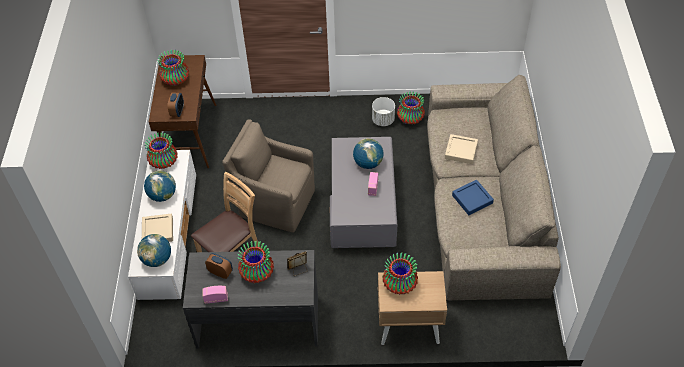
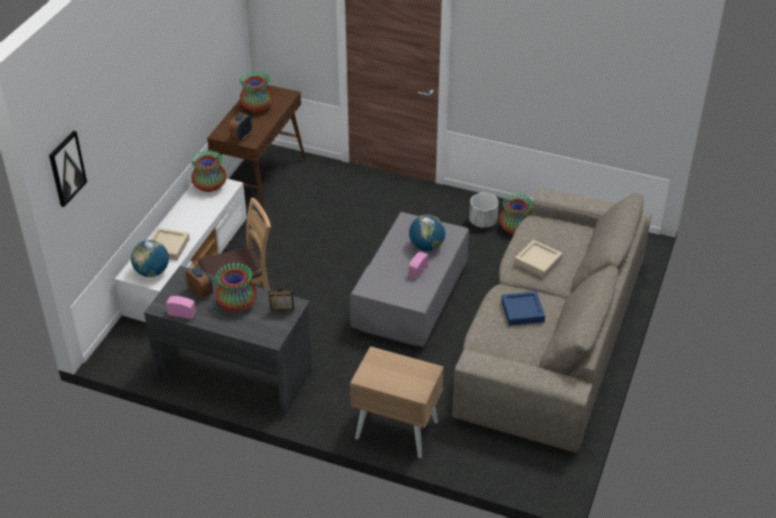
camera: 20 degrees right, 10 degrees down
(83, 215) = (66, 168): none -> picture
(162, 195) = (191, 216): globe -> none
(275, 202) = (316, 268): brown armchair -> none
(400, 284) = (387, 364): vase -> none

